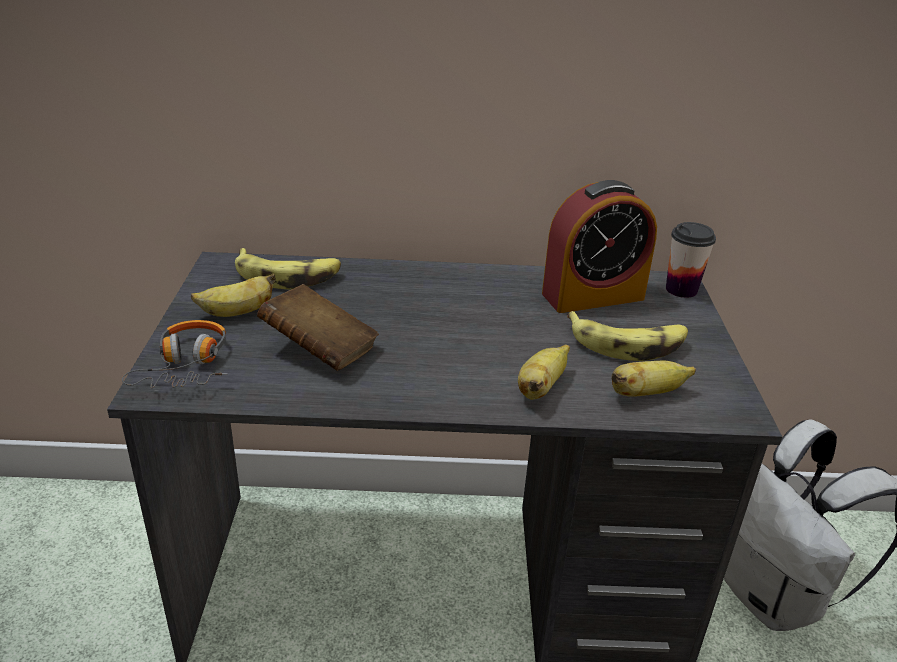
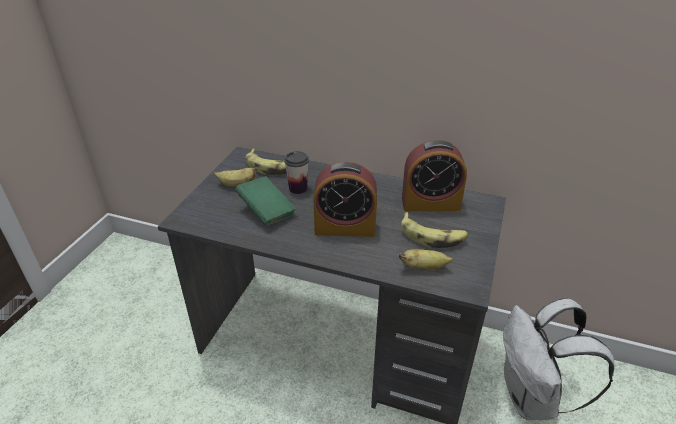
camera: 20 degrees right, 5 degrees up
(186, 366) = (200, 210): headphones -> none
(320, 350) = (266, 212): brown book -> green book
(477, 353) = (345, 227): none -> alarm clock
(541, 387) = (367, 253): banana -> none
(681, 289) = (487, 207): cup -> cup (298, 188)

